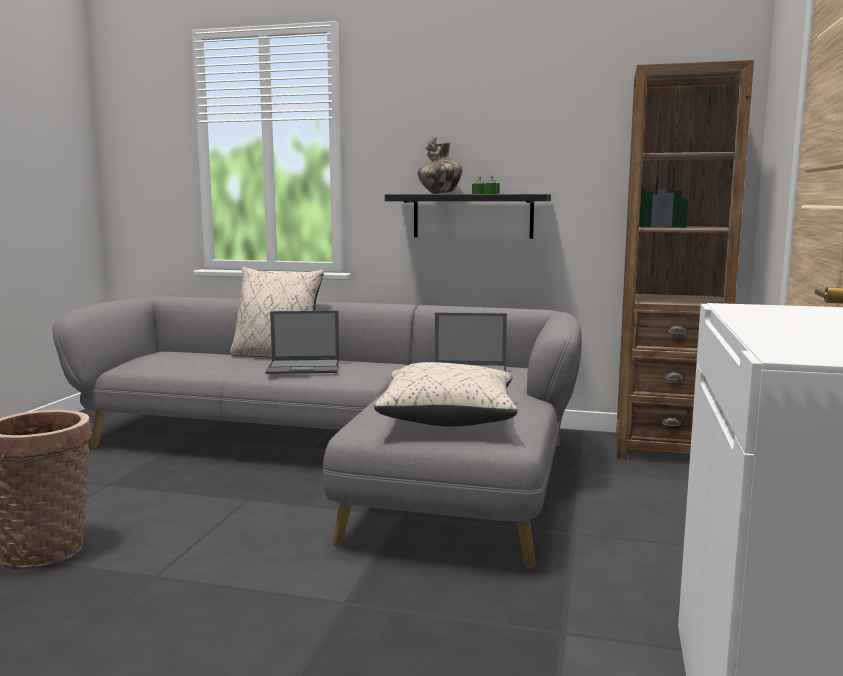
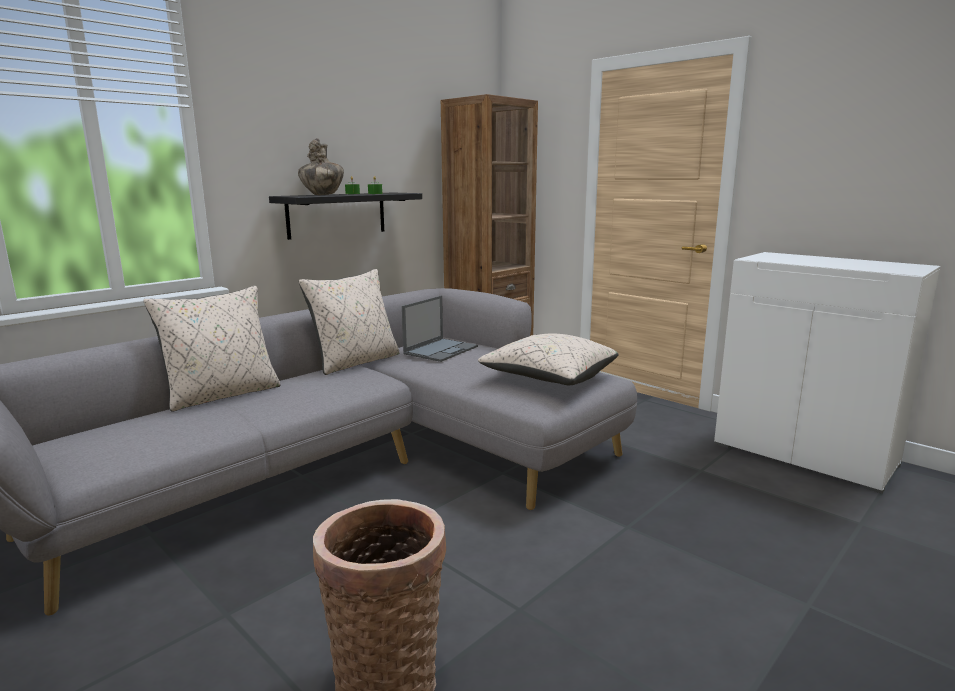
camera: 60 degrees left, 5 degrees up
(305, 367) = (305, 391): laptop -> none
(402, 364) = (356, 362): none -> beige pillow

